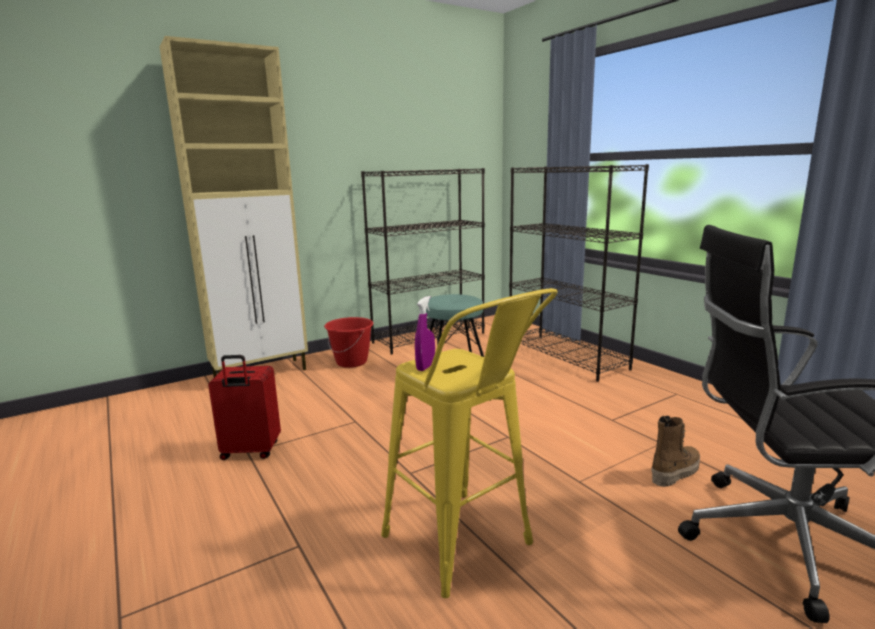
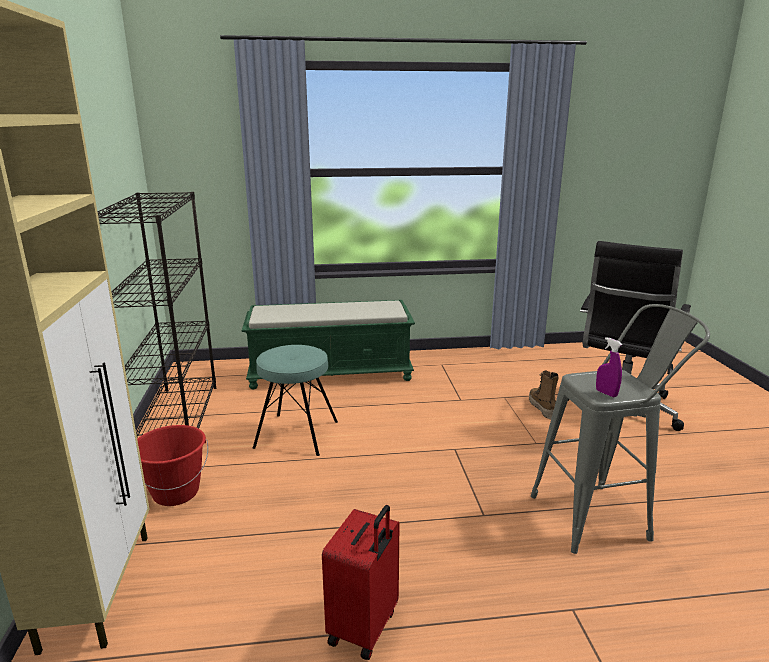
camera: 65 degrees left, 5 degrees up
(466, 549) = (600, 516): yellow stool -> grey stool
(566, 356) = (331, 373): black bookcase -> green bench

